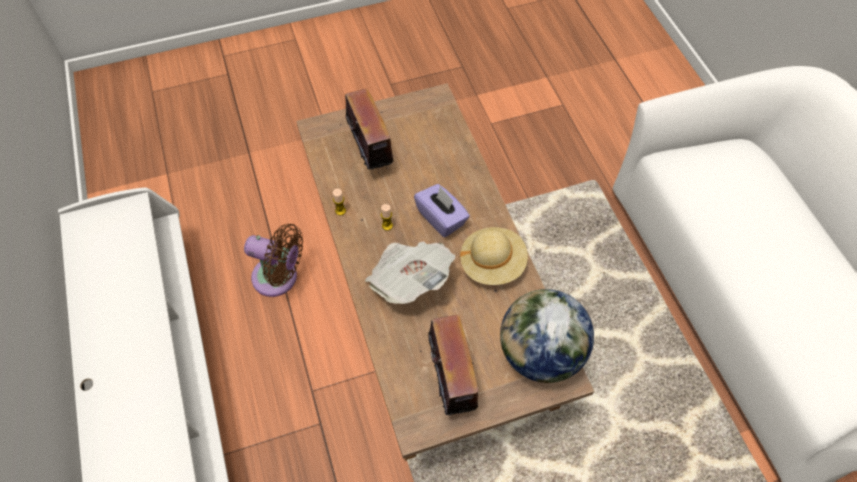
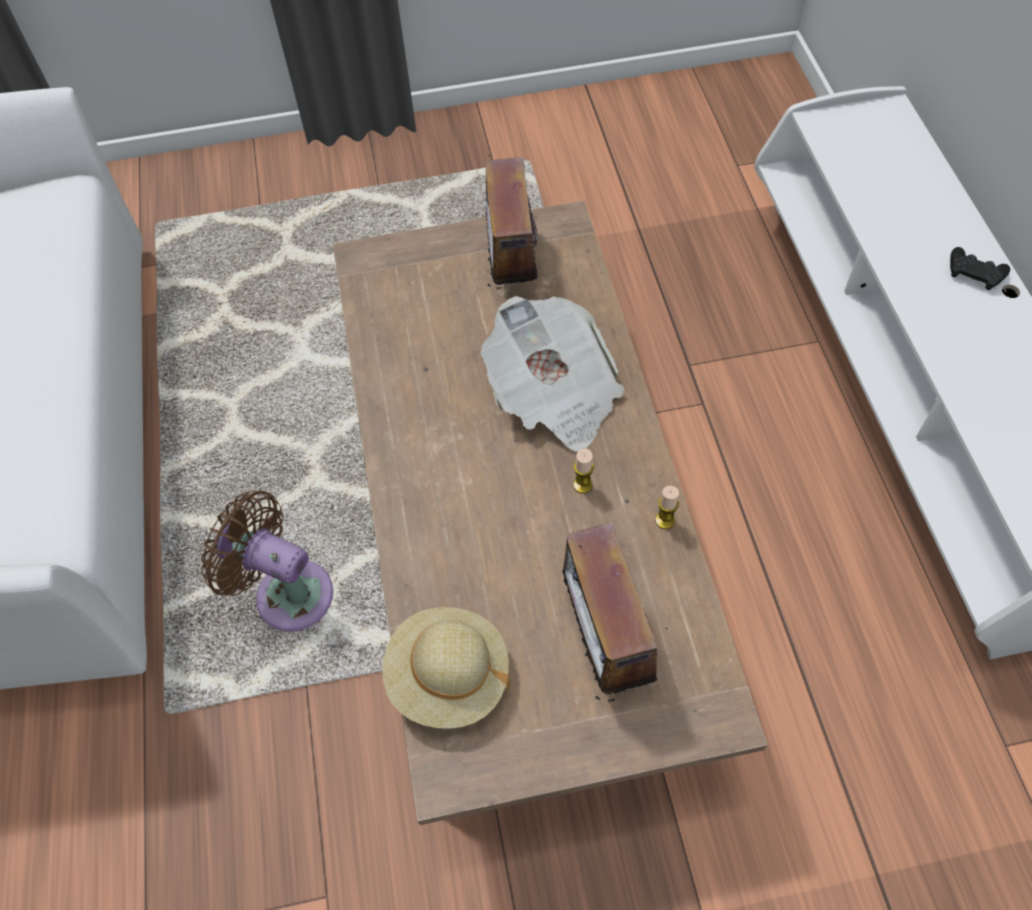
camera: 170 degrees left, 0 degrees up
(107, 398) = (974, 273): none -> black game controller
(279, 278) = (770, 573): brown fan -> brown fan (287, 592)
(441, 218) = (487, 489): purple tissue box -> none
(492, 264) = (420, 407): beige hat -> beige hat (448, 677)
(540, 354) = (387, 285): globe -> none

